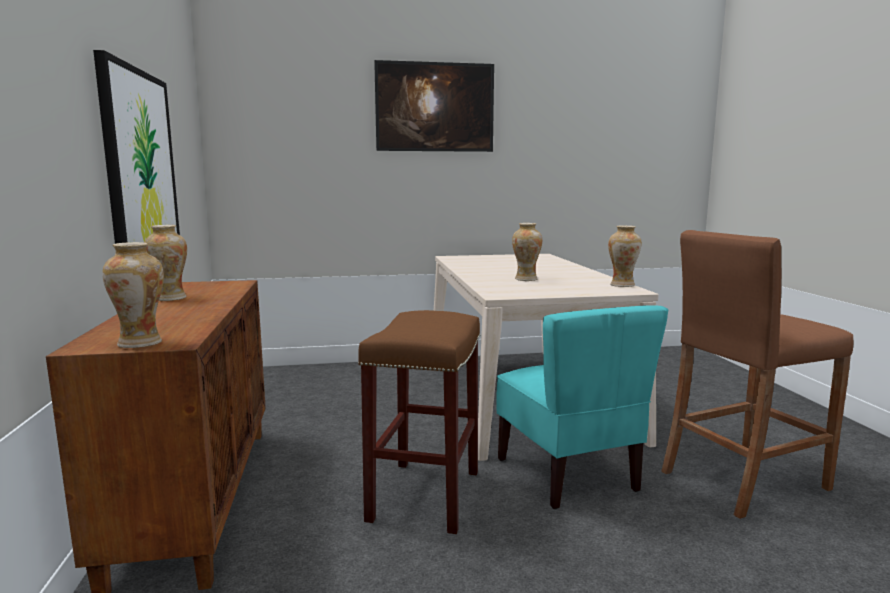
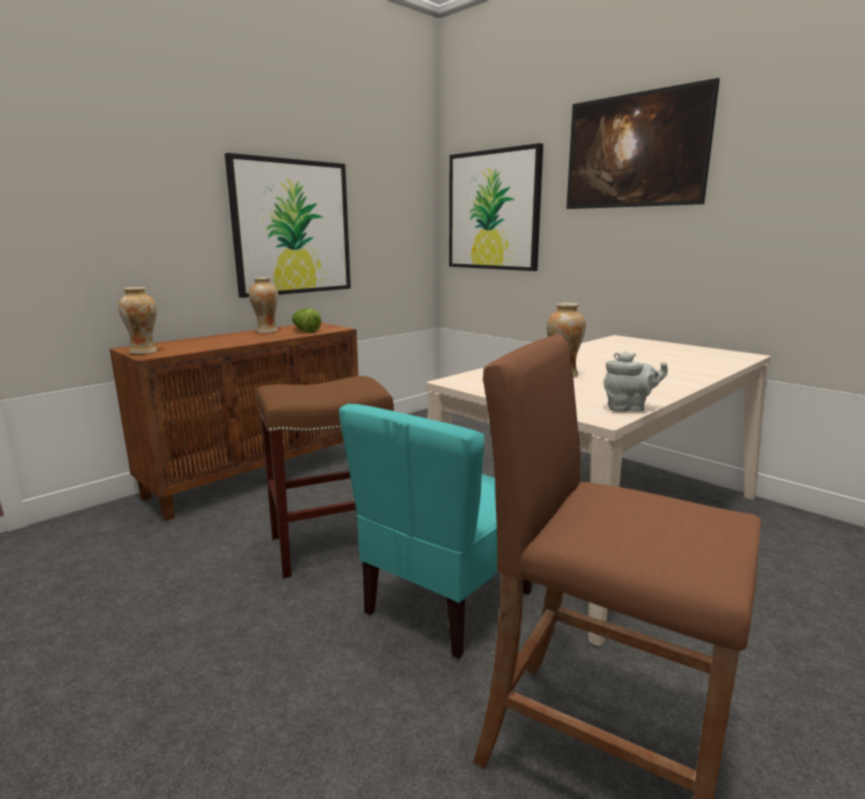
camera: 55 degrees right, 5 degrees up
(215, 290) = (305, 331): none -> lettuce
(286, 149) = (493, 210): none -> picture
(622, 285) = (629, 408): vase -> grey teapot

